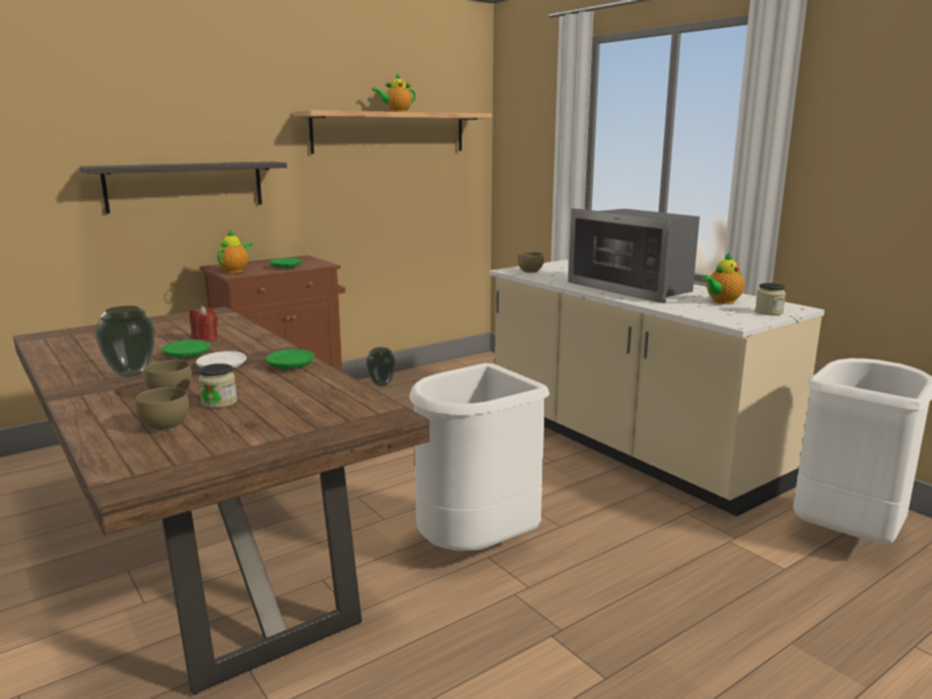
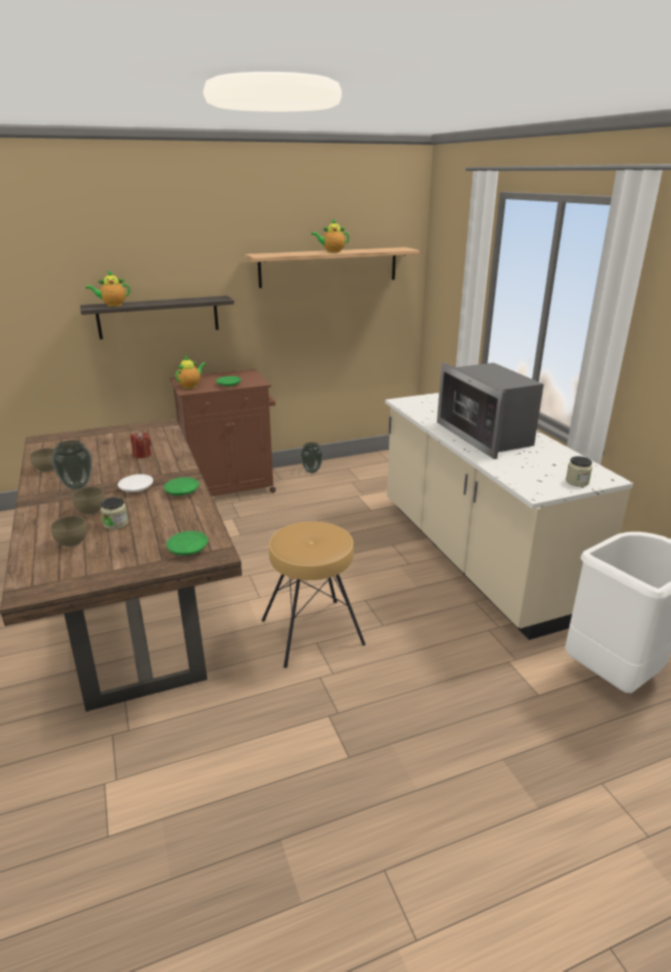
camera: 15 degrees right, 10 degrees up
(187, 356) = (121, 471): green plate -> green plate (188, 549)
(476, 547) = (312, 632): white trash can -> brown stool
(531, 271) = (417, 404): brown bowl -> brown bowl (47, 469)
(722, 302) = (547, 463): teapot -> teapot (112, 305)

